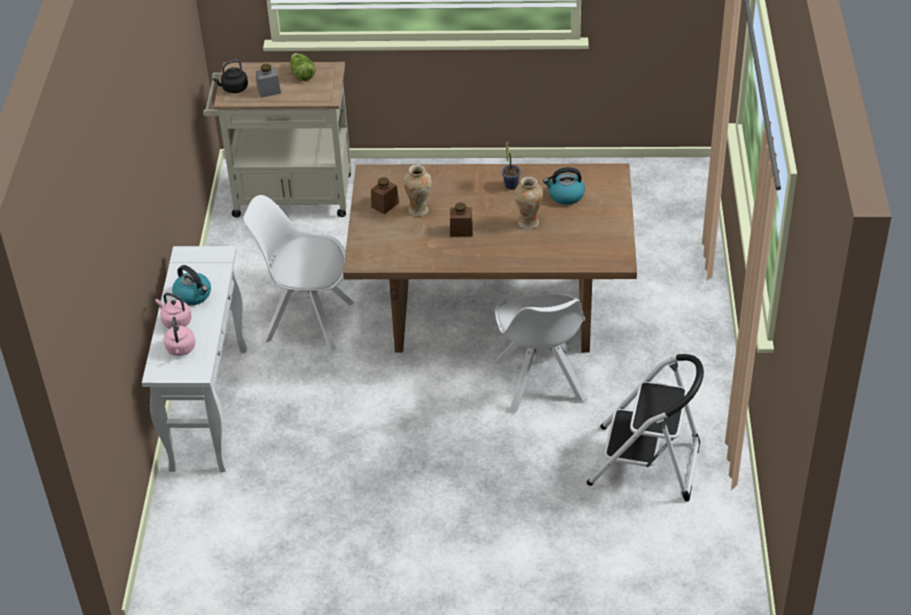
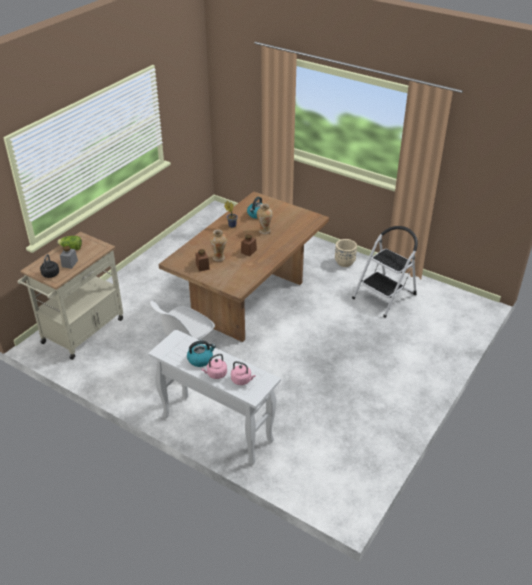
camera: 60 degrees left, 5 degrees down
(540, 382) = (307, 305): white chair -> none
(692, 378) = (345, 262): none -> beige planter

